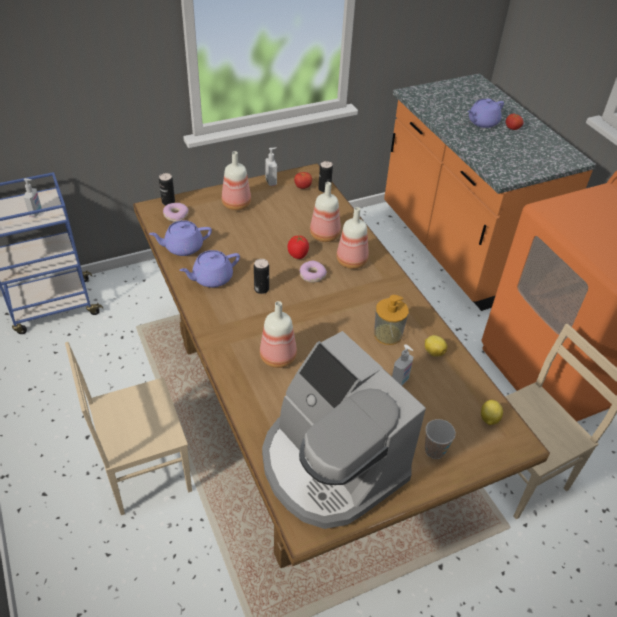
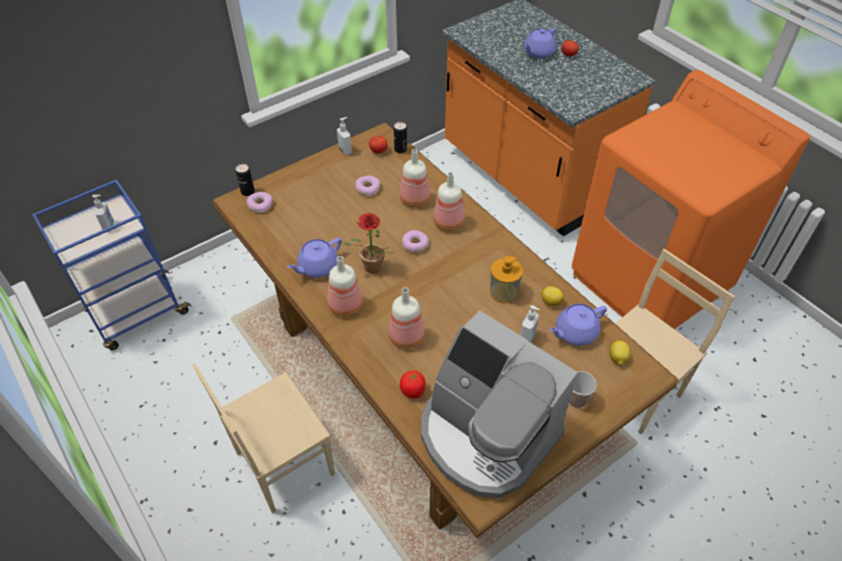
camera: 10 degrees left, 5 degrees up
(183, 247) = (278, 239): purple teapot -> purple teapot (575, 332)
(235, 204) = (317, 182): bottle -> bottle (344, 306)
(261, 289) = (370, 269): can -> potted plant
(282, 218) = (367, 189): none -> donut
(298, 255) = (395, 226): tomato -> tomato (413, 391)

